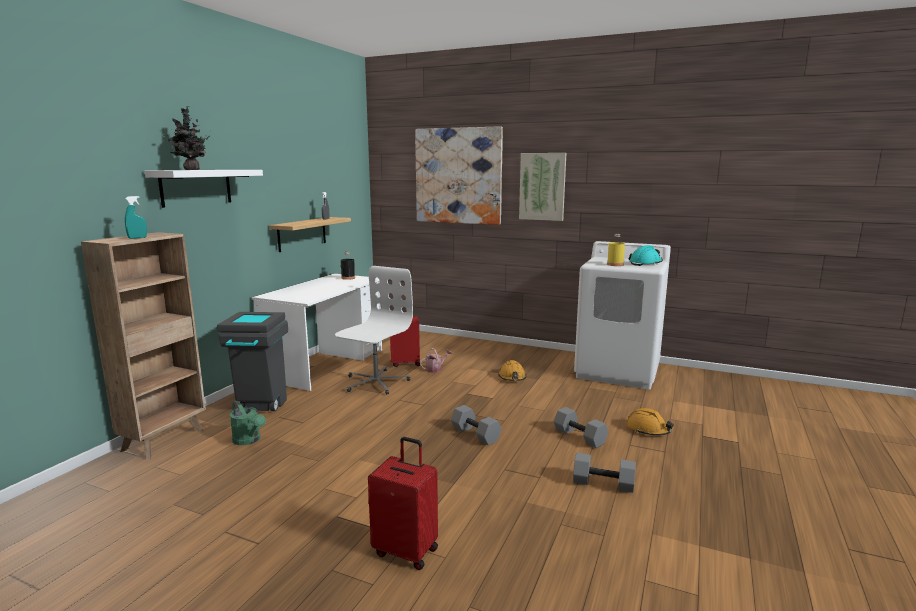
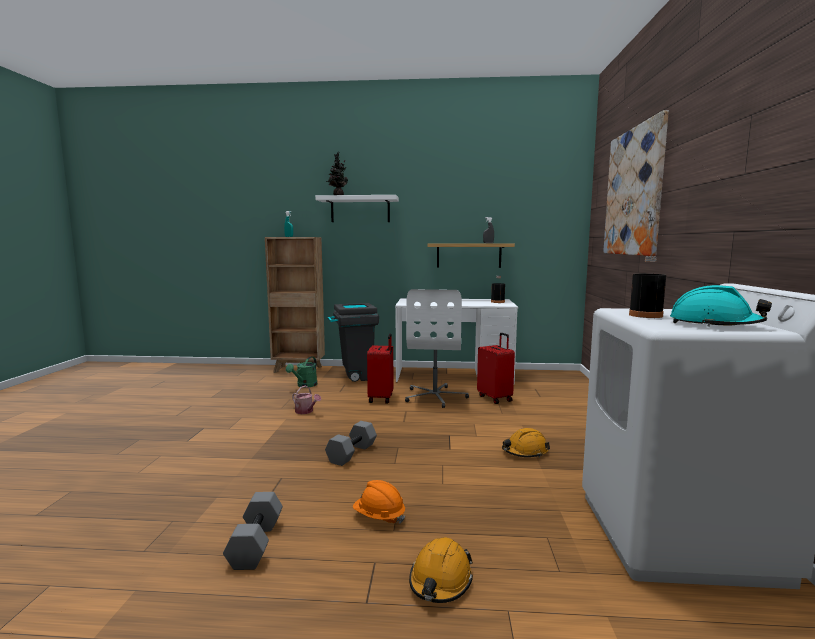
camera: 70 degrees right, 5 degrees down
(375, 382) = (435, 396): white office chair -> white office chair turned 90 degrees clockwise
(406, 550) = (152, 457): red suitcase -> red suitcase (382, 398)
(435, 369) = (497, 412): watering can -> watering can (306, 411)
(542, 186) = (695, 192): picture -> none
(580, 437) = (379, 517): grey dumbbell -> orange hard hat
(615, 264) = (645, 315): yellow bottle -> black bottle

